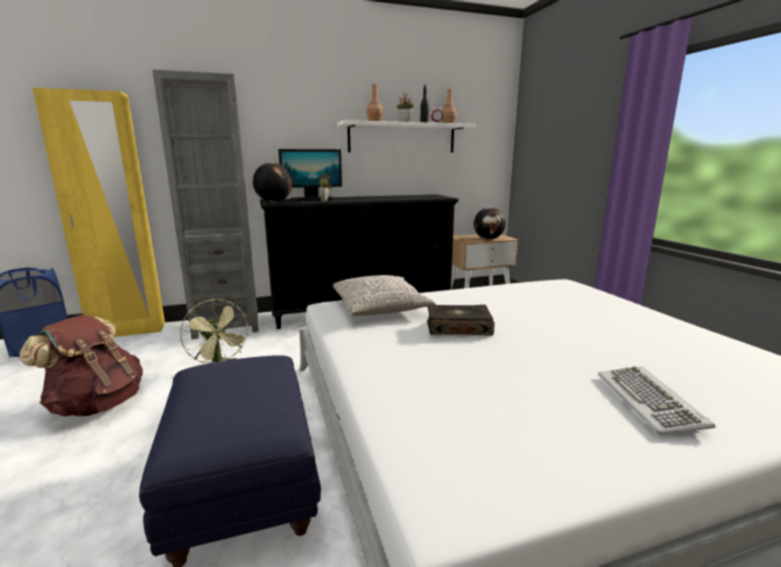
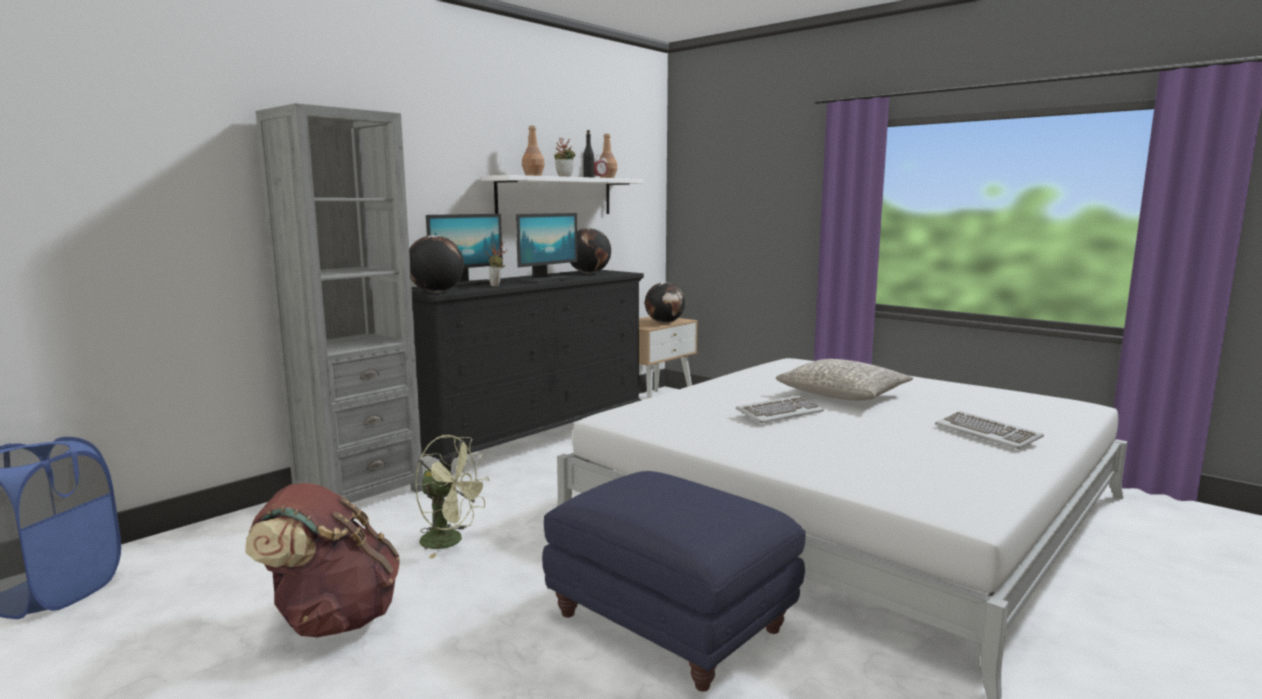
camera: 30 degrees left, 5 degrees down
(128, 331) = (190, 535): yellow wardrobe -> none
(371, 199) = (547, 280): none -> monitor
(380, 308) = (667, 410): grey pillow -> grey pillow (843, 395)
(418, 196) = (589, 273): none -> globe
(458, 328) = (779, 413): book -> keyboard

